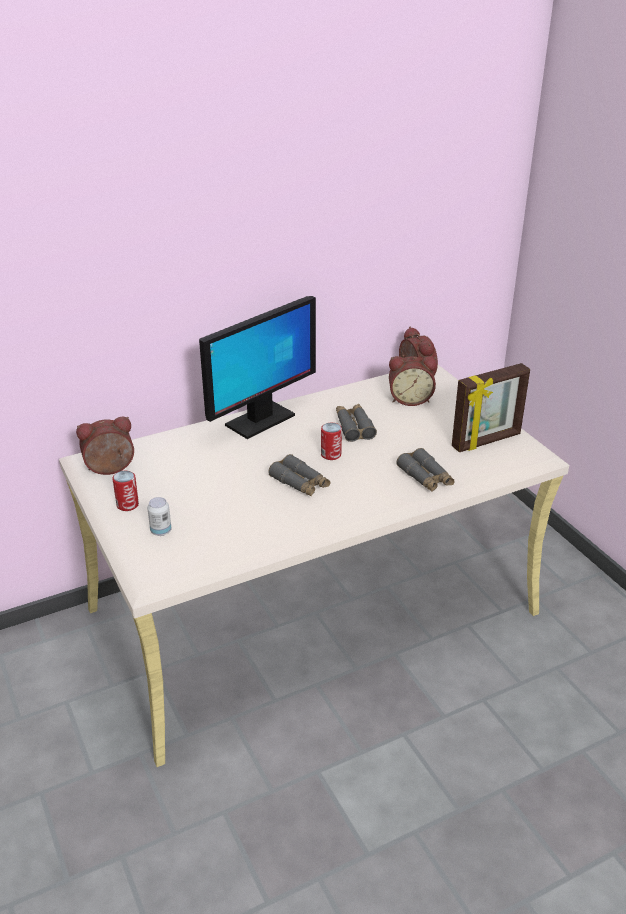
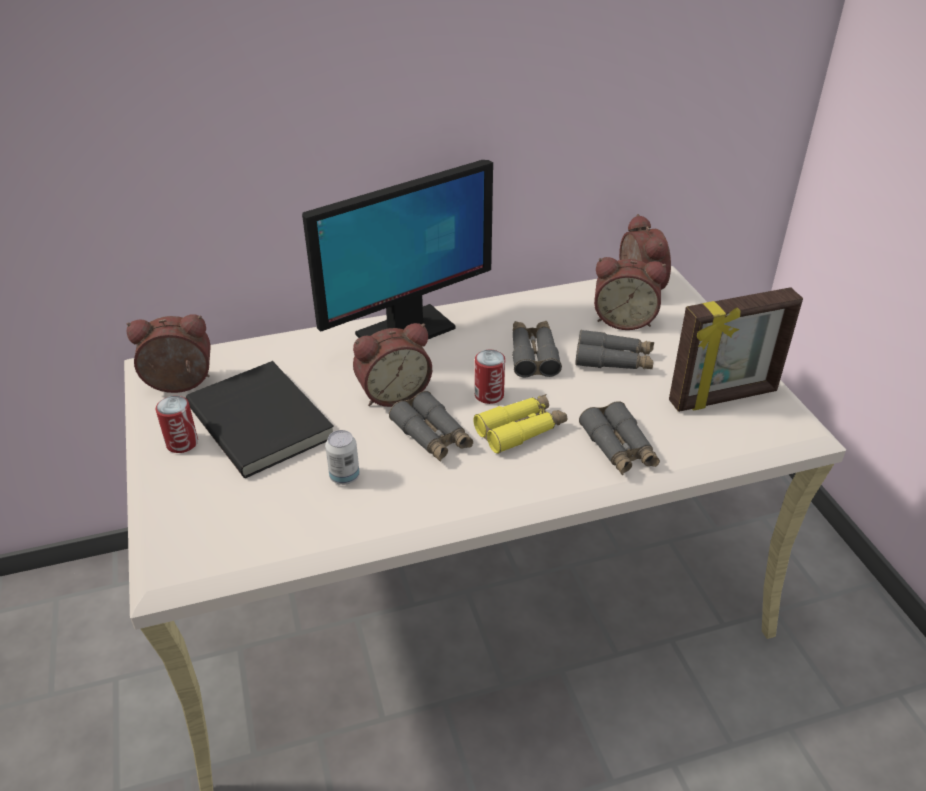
camera: 10 degrees right, 5 degrees up
(161, 531) = (212, 492): can -> can (344, 477)
(179, 485) = (263, 421): none -> black book
(264, 460) = (392, 393): none -> alarm clock
(358, 473) = (521, 430): none -> yellow binoculars
(409, 425) = (614, 360): none -> grey binoculars

